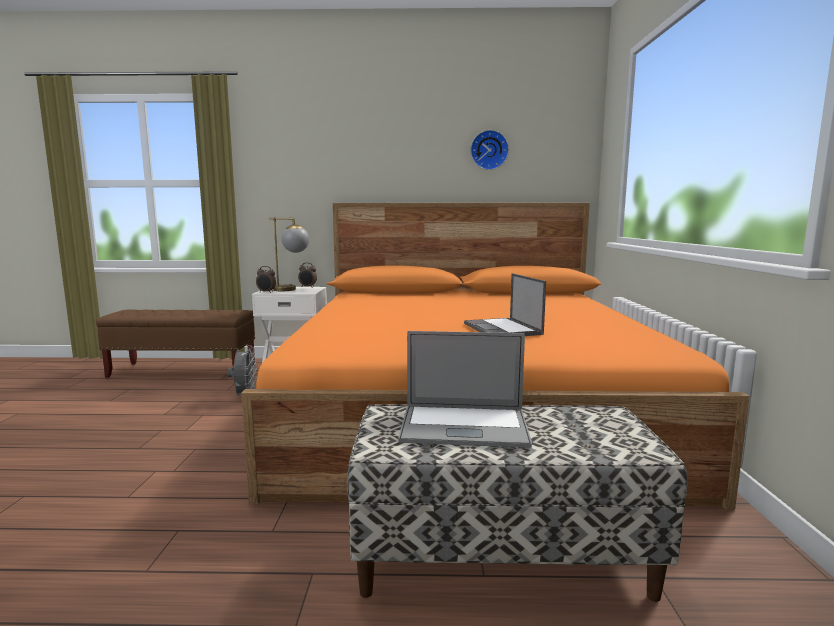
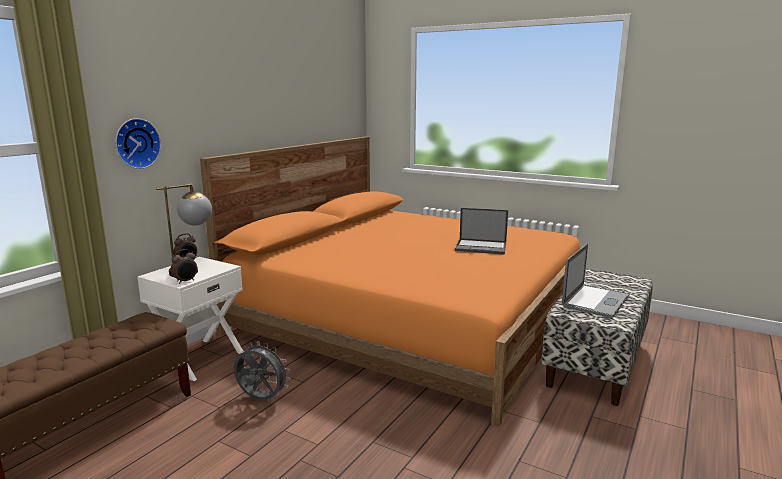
camera: 60 degrees left, 5 degrees up
(489, 150) = (309, 94): wall clock -> wall clock (136, 143)

